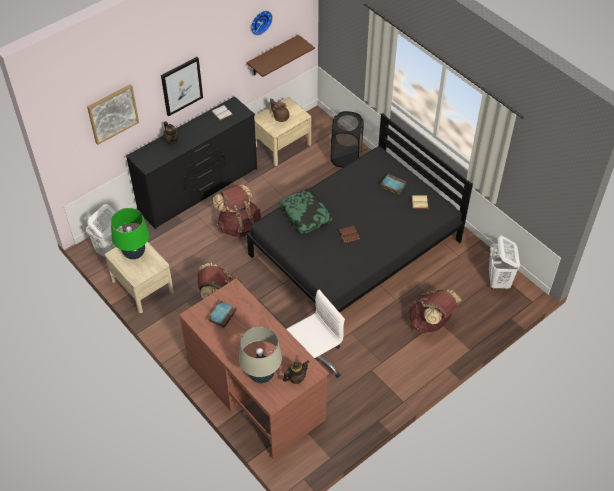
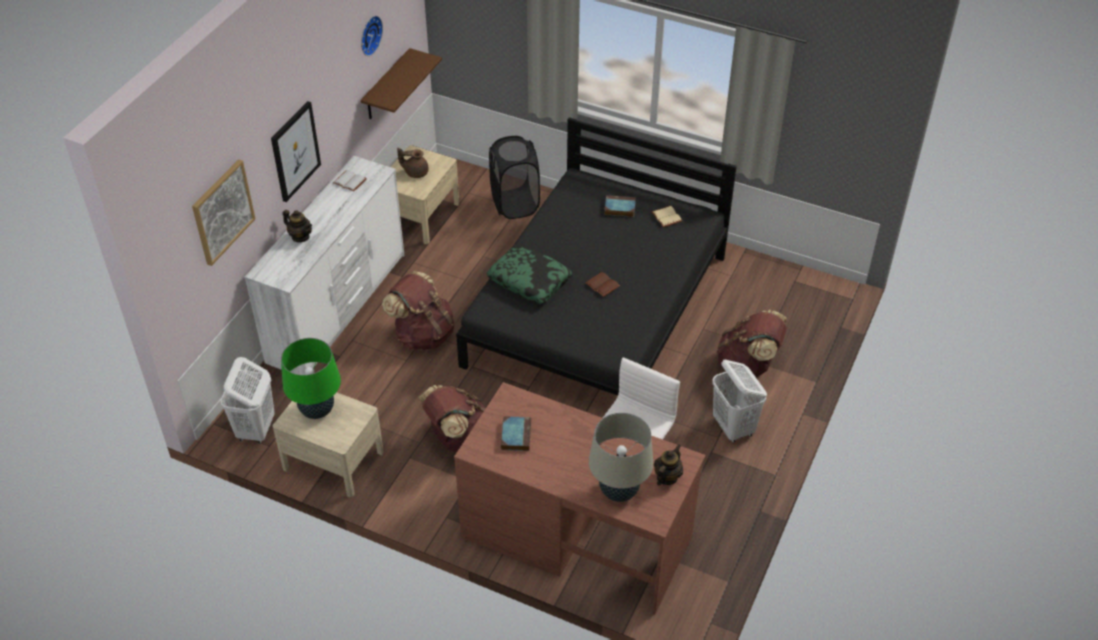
camera: 25 degrees left, 5 degrees down
(199, 190) = (338, 307): black dresser -> white dresser
(498, 281) = (798, 289): white laundry basket -> white laundry basket (733, 427)

